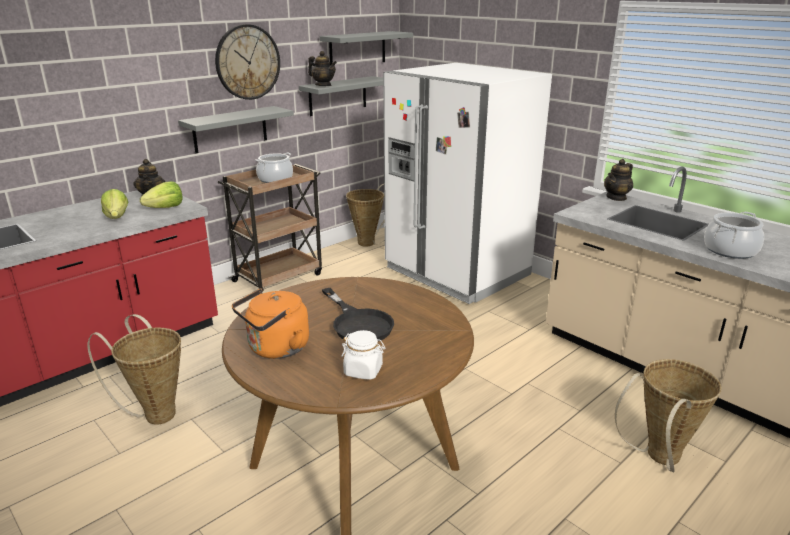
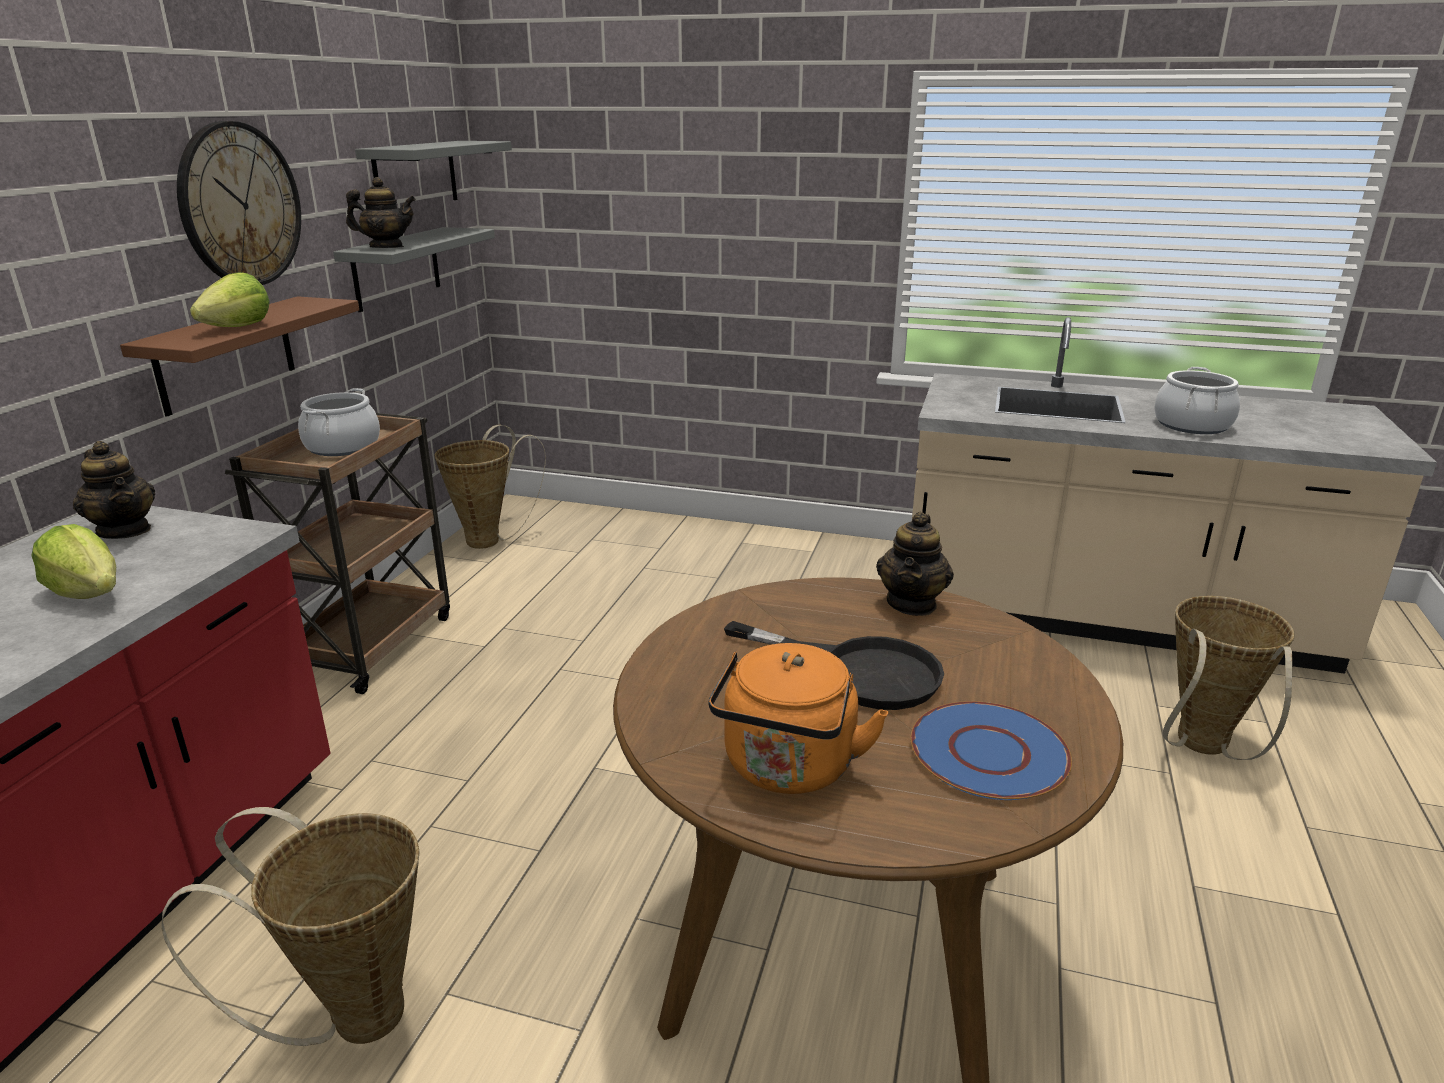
camera: 30 degrees left, 0 degrees up
(165, 208) = (194, 546): lettuce -> lettuce (238, 327)
(230, 129) = (226, 354): grey shelf -> brown shelf
(363, 371) = (988, 753): white jar -> blue plate
(457, 272) = (681, 555): white fridge -> none
(616, 197) = (960, 380): teapot -> teapot (912, 604)

